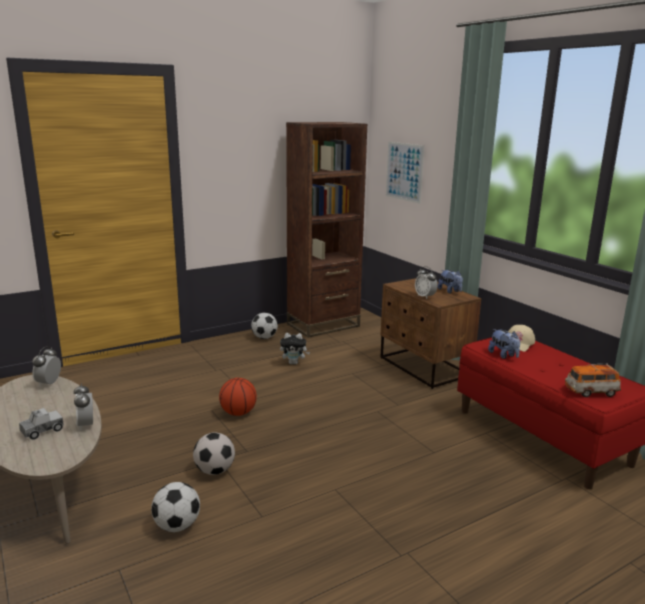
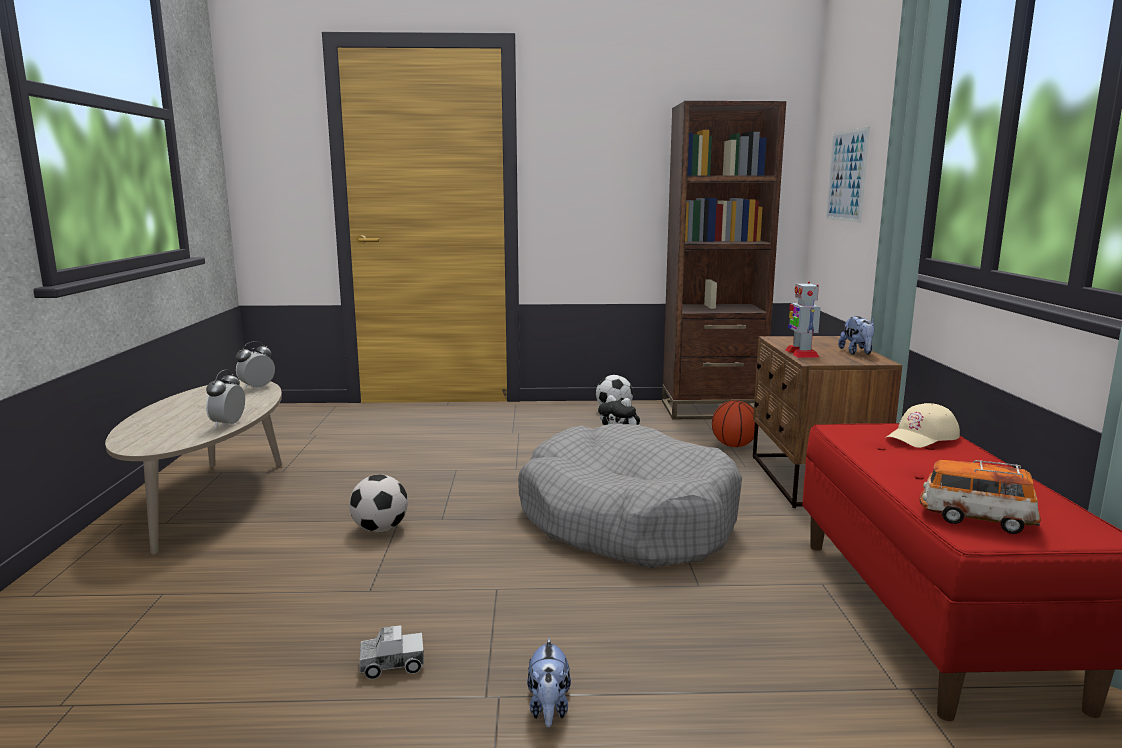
camera: 30 degrees right, 5 degrees down
(42, 431) = (184, 421): toy truck -> toy truck (392, 665)
(177, 526) = (269, 571): football -> none
(238, 413) = (483, 479): basketball -> basketball (734, 445)
(357, 420) = (627, 520): none -> grey dog bed
(425, 296) = (801, 353): alarm clock -> toy robot
(503, 355) = (866, 446): plush toy -> plush toy (549, 708)

